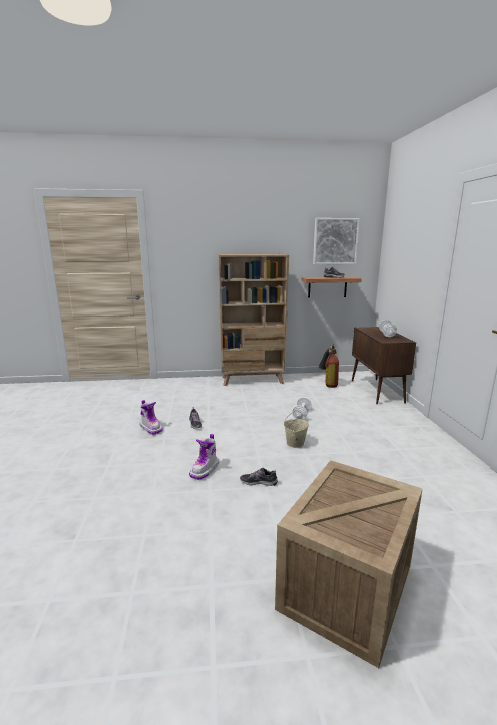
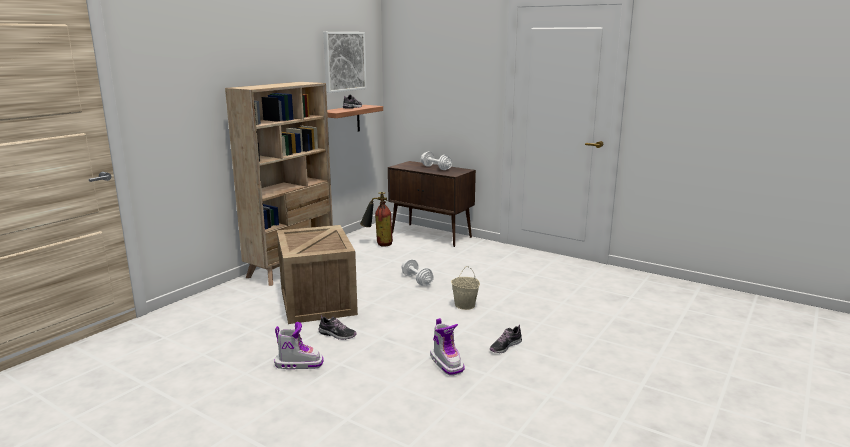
camera: 50 degrees left, 0 degrees up
(347, 588) = (670, 367): crate -> crate (318, 302)

